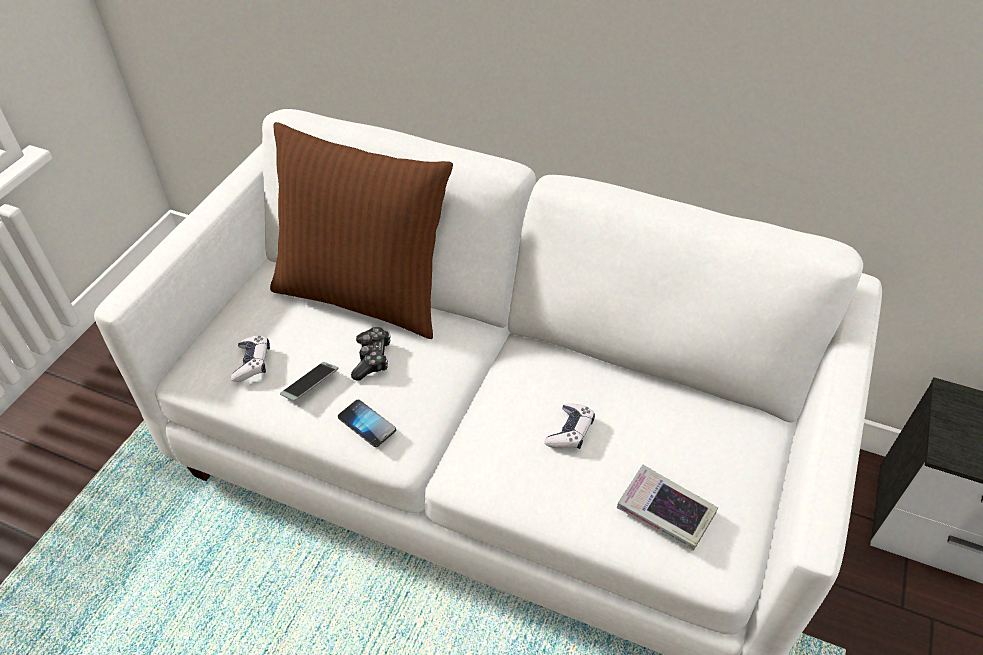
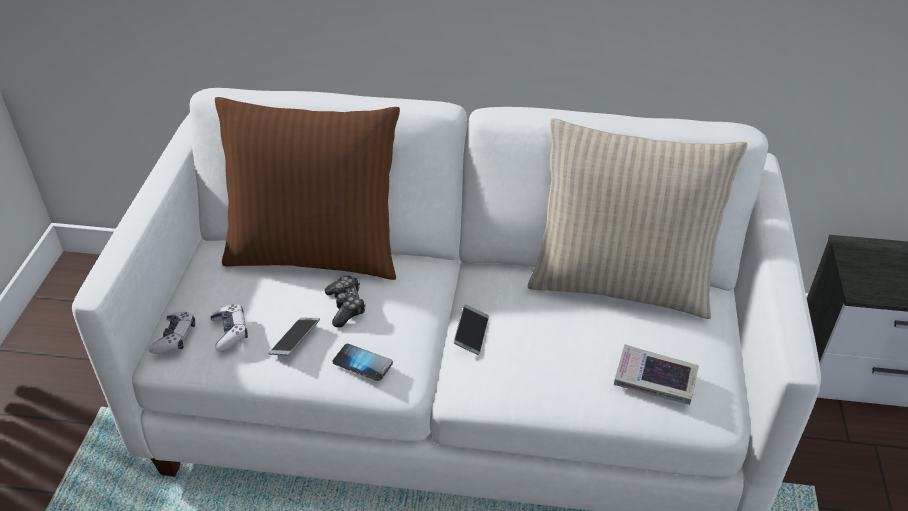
camera: 15 degrees left, 5 degrees down
(489, 414) = (471, 333): none -> phone
(570, 432) = (550, 333): game controller -> game controller (175, 338)
(667, 390) = (620, 282): none -> beige pillow

